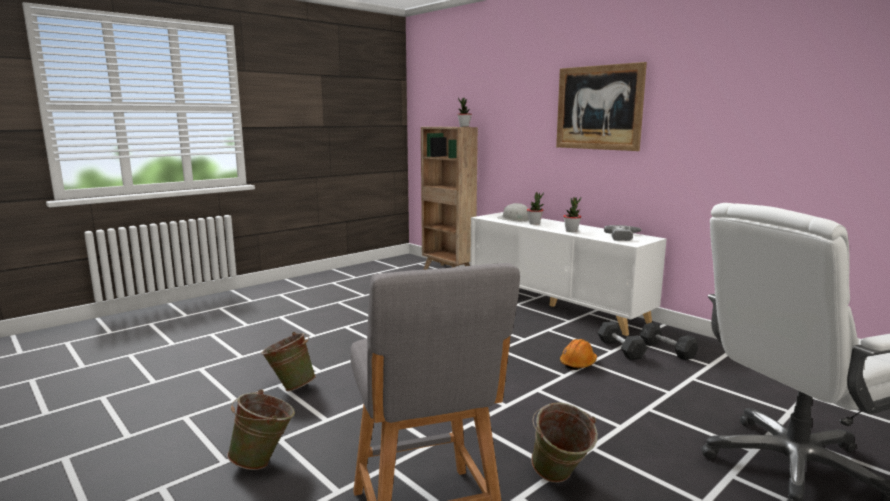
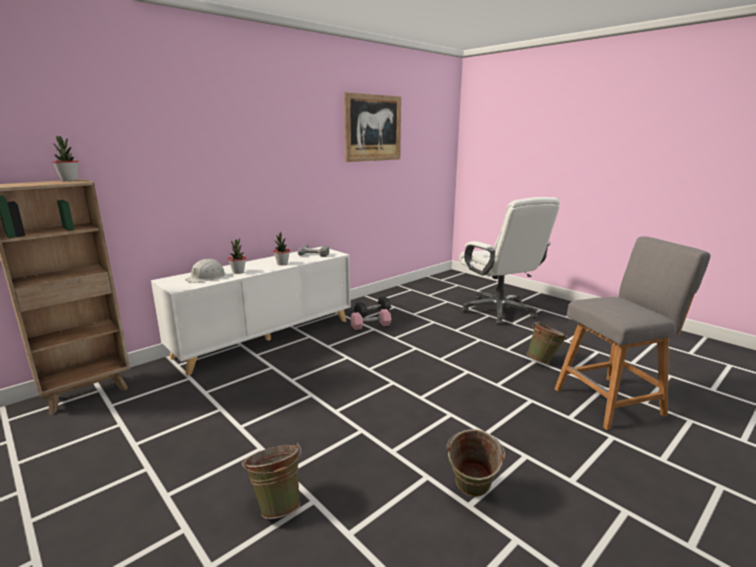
camera: 90 degrees left, 5 degrees up
(265, 461) = (607, 482): green bucket -> green bucket (277, 504)
(578, 363) = (395, 341): orange hard hat -> none
(598, 108) = (253, 149): picture -> picture (373, 128)
(620, 349) = (370, 326): grey dumbbell -> pink dumbbell

